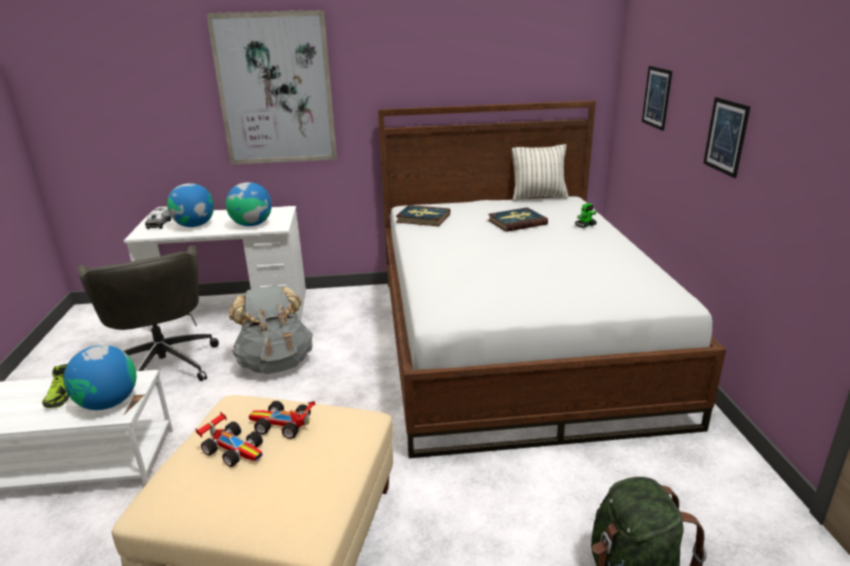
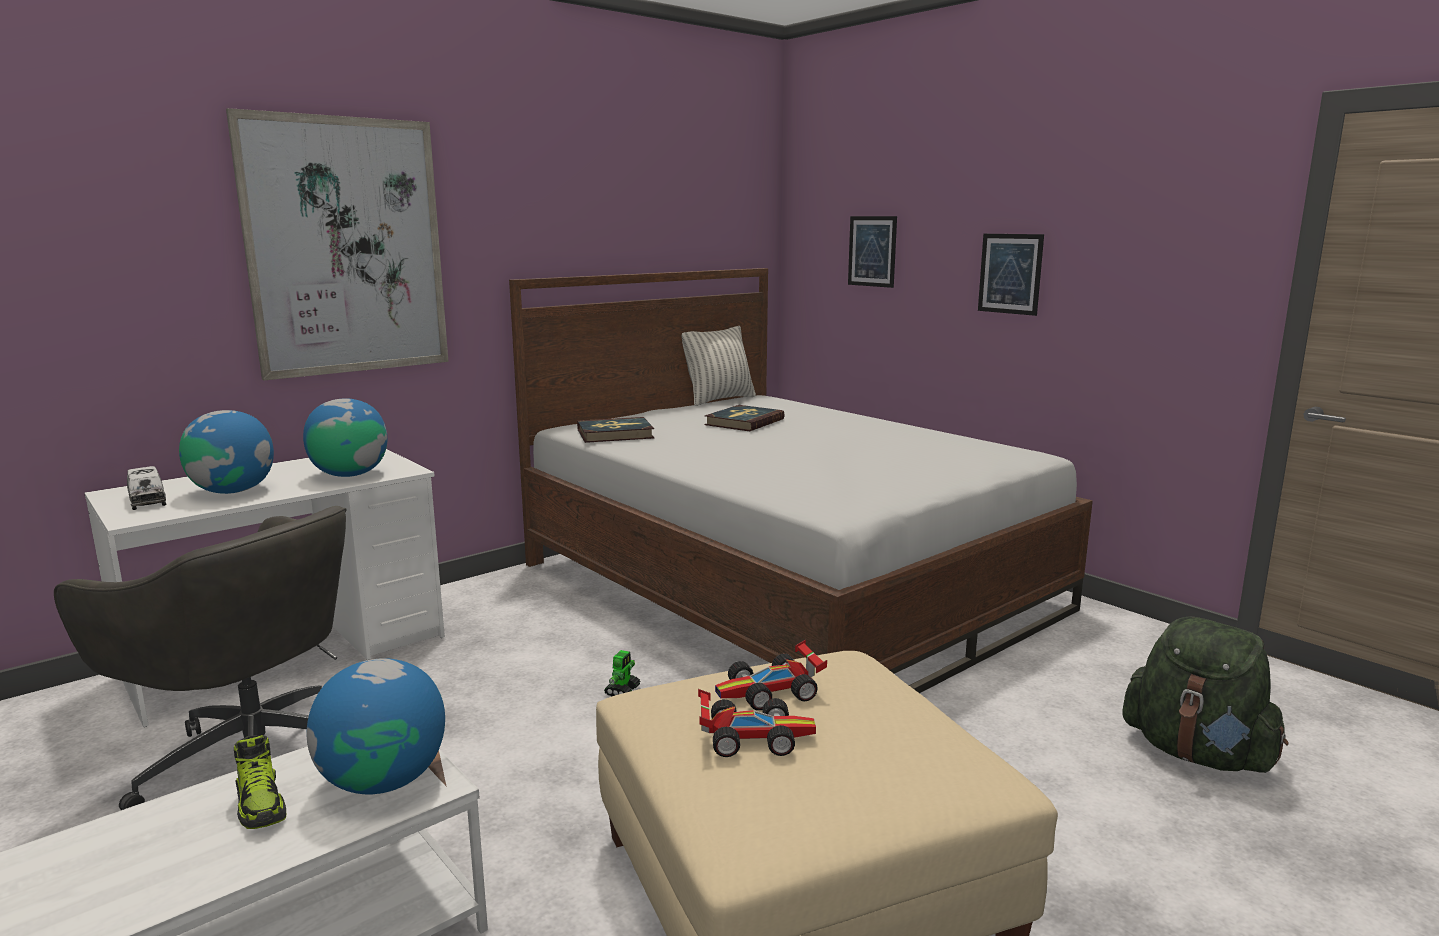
camera: 35 degrees left, 10 degrees down
(276, 362) = (477, 698): grey backpack -> none
(585, 225) = (826, 414): toy robot -> toy robot (622, 690)

